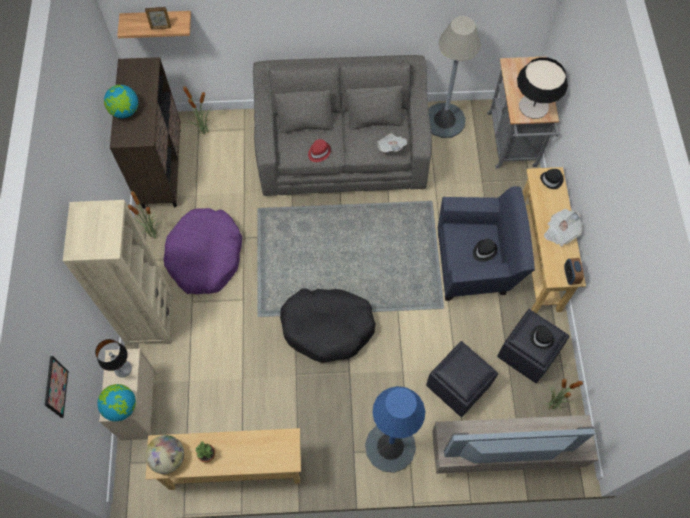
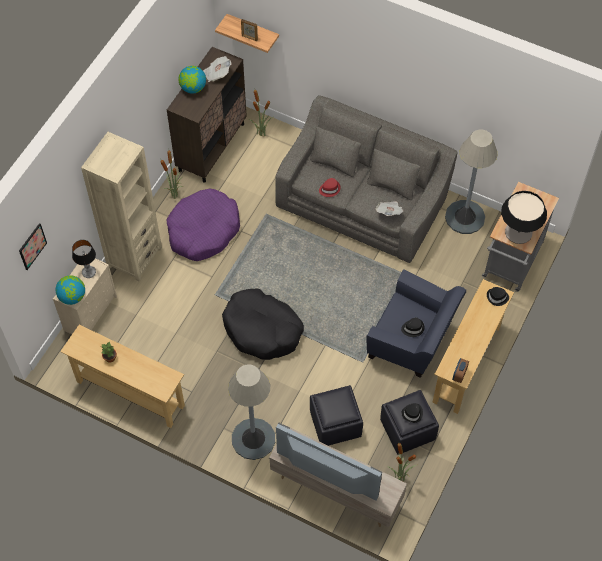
camera: 30 degrees right, 5 degrees down
(168, 458) = (83, 346): globe -> none
(390, 447) = (253, 439): blue floor lamp -> grey floor lamp
(560, 232) = (475, 339): newspaper -> newspaper (217, 74)

